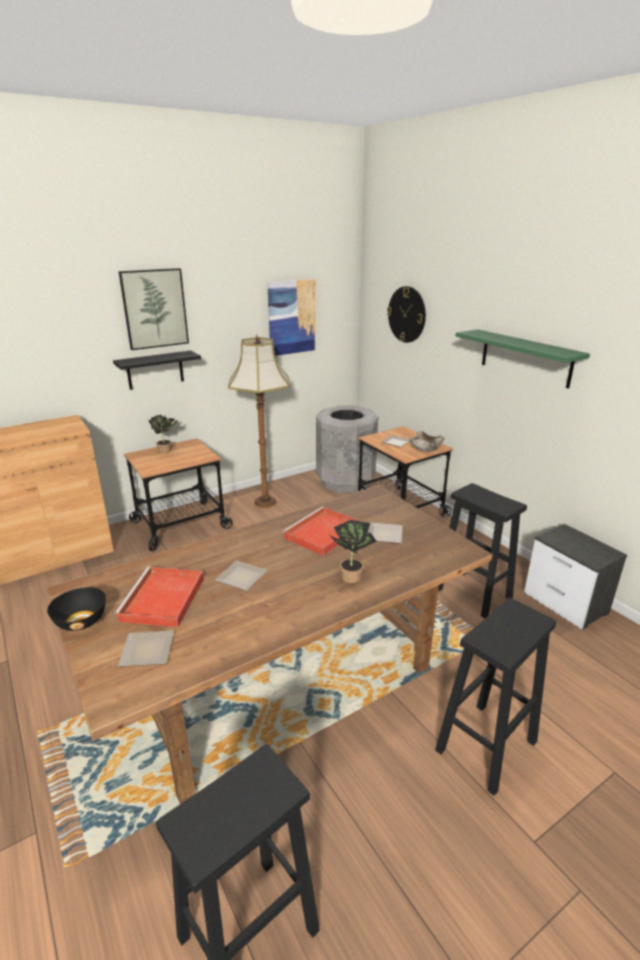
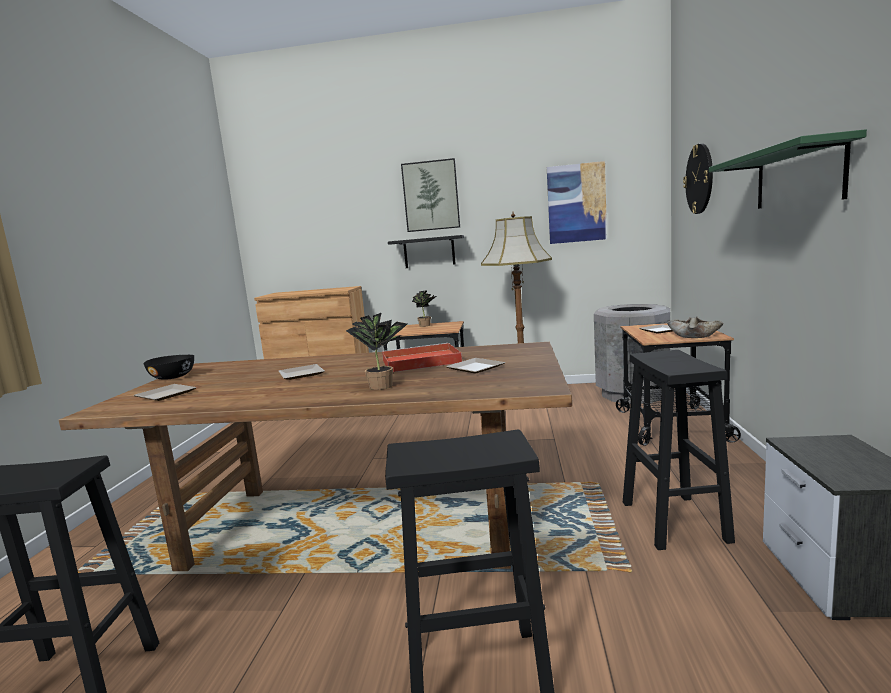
camera: 40 degrees right, 15 degrees down
(162, 600) = (231, 376): red tray -> none

